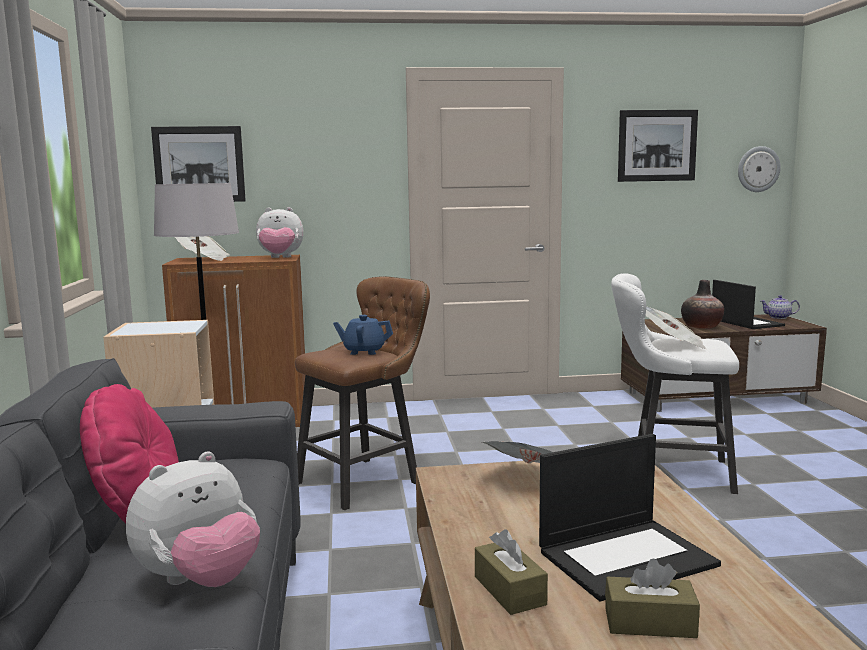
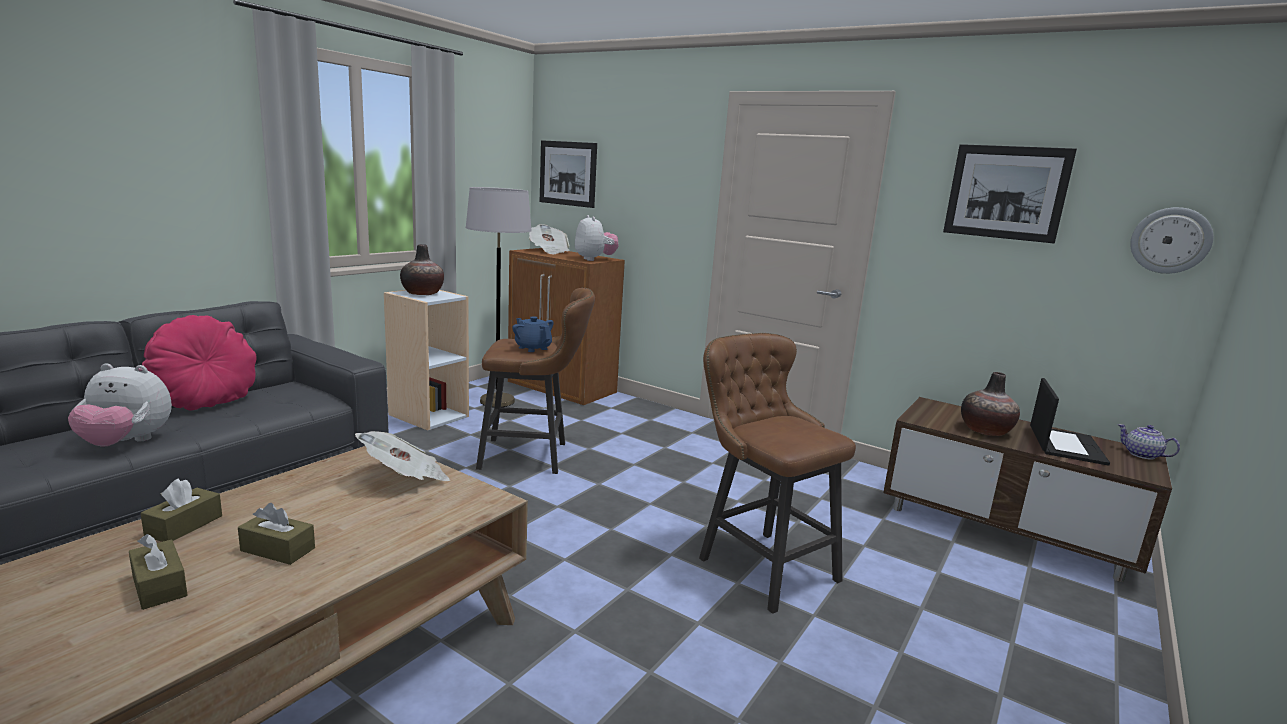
camera: 40 degrees right, 5 degrees up
(152, 327) = (423, 293): none -> vase
(280, 258) = (594, 259): plush toy -> plush toy turned 150 degrees counterclockwise
(627, 557) = (278, 549): laptop -> brown tissue box
(666, 472) = (757, 561): white stool -> brown stool
(673, 344) = (770, 424): newspaper -> none

